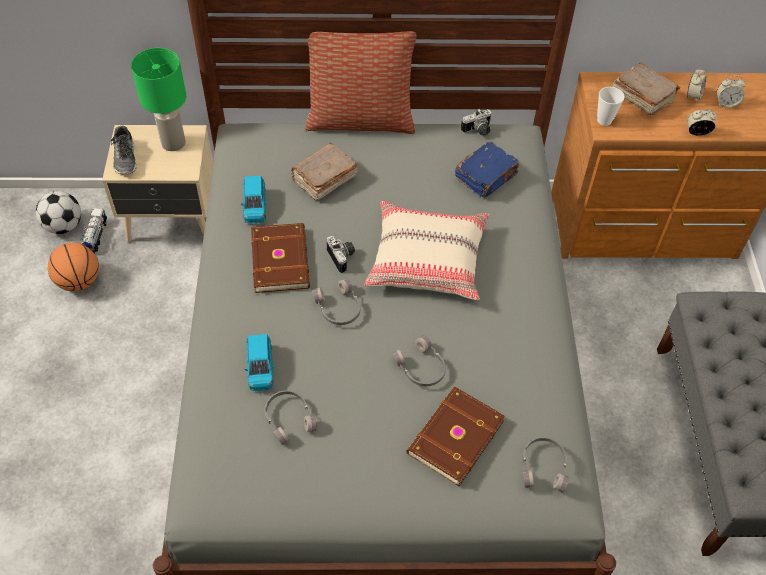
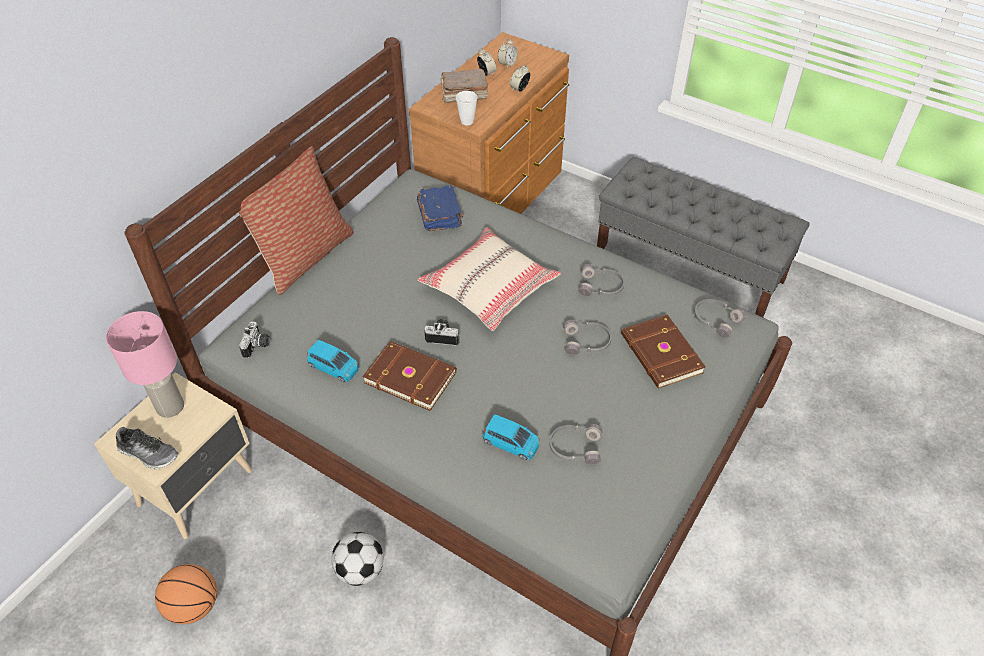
camera: 55 degrees left, 5 degrees down
(64, 226) = (109, 589): football -> football (360, 570)
(95, 236) = (151, 565): toy truck -> none
(173, 143) = (171, 407): green table lamp -> pink table lamp
(323, 180) = (350, 309): brown book -> none
(338, 308) = (491, 363): grey headphones -> grey headphones (601, 287)
(478, 131) = (389, 197): camera -> camera (258, 346)

